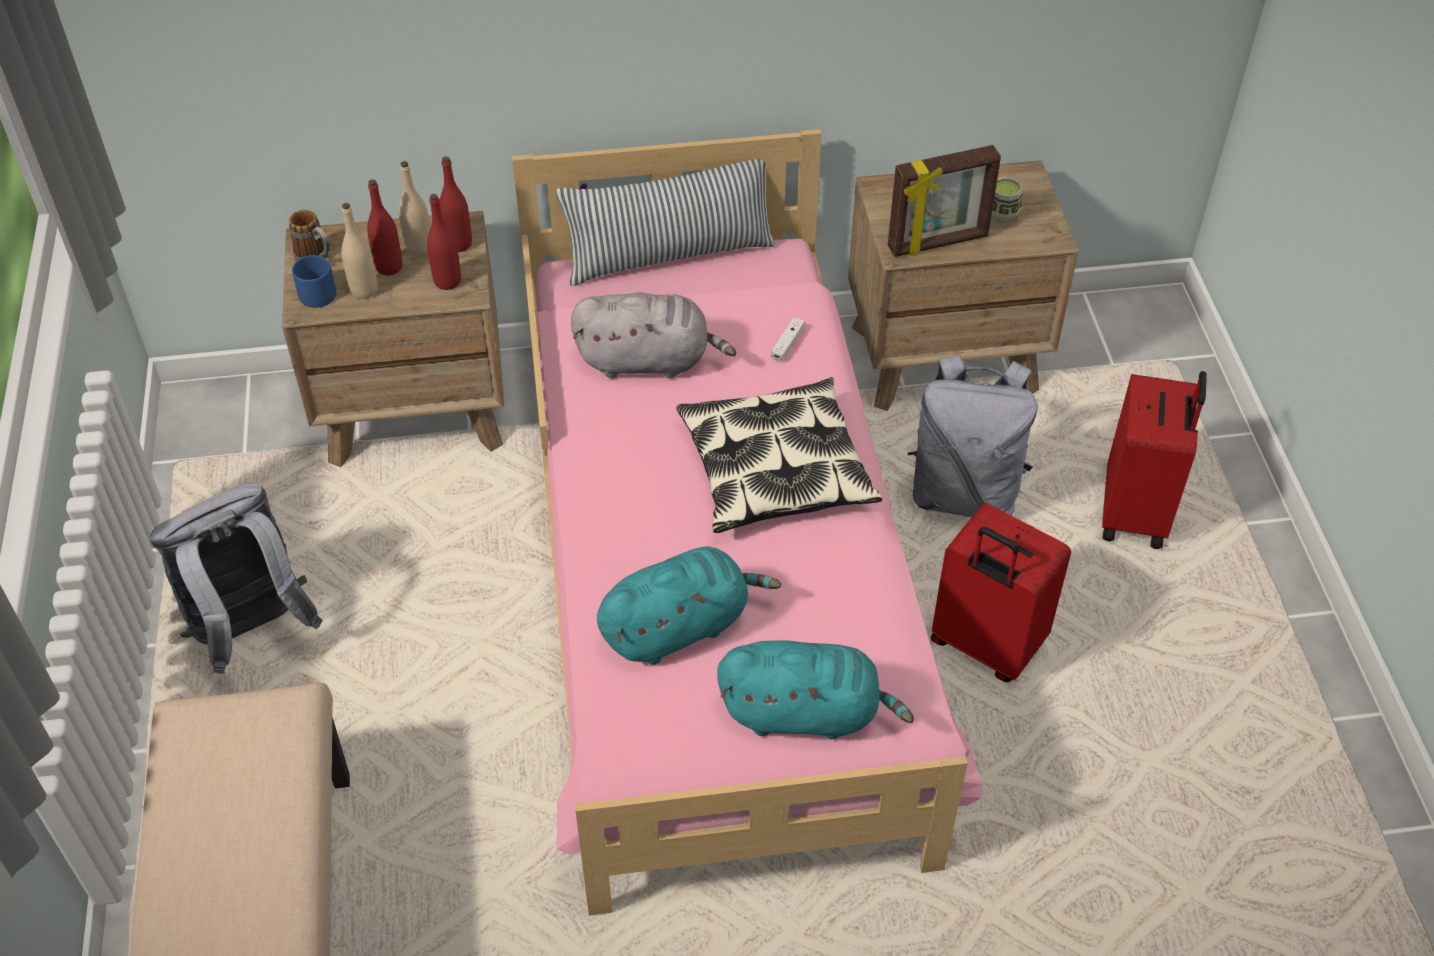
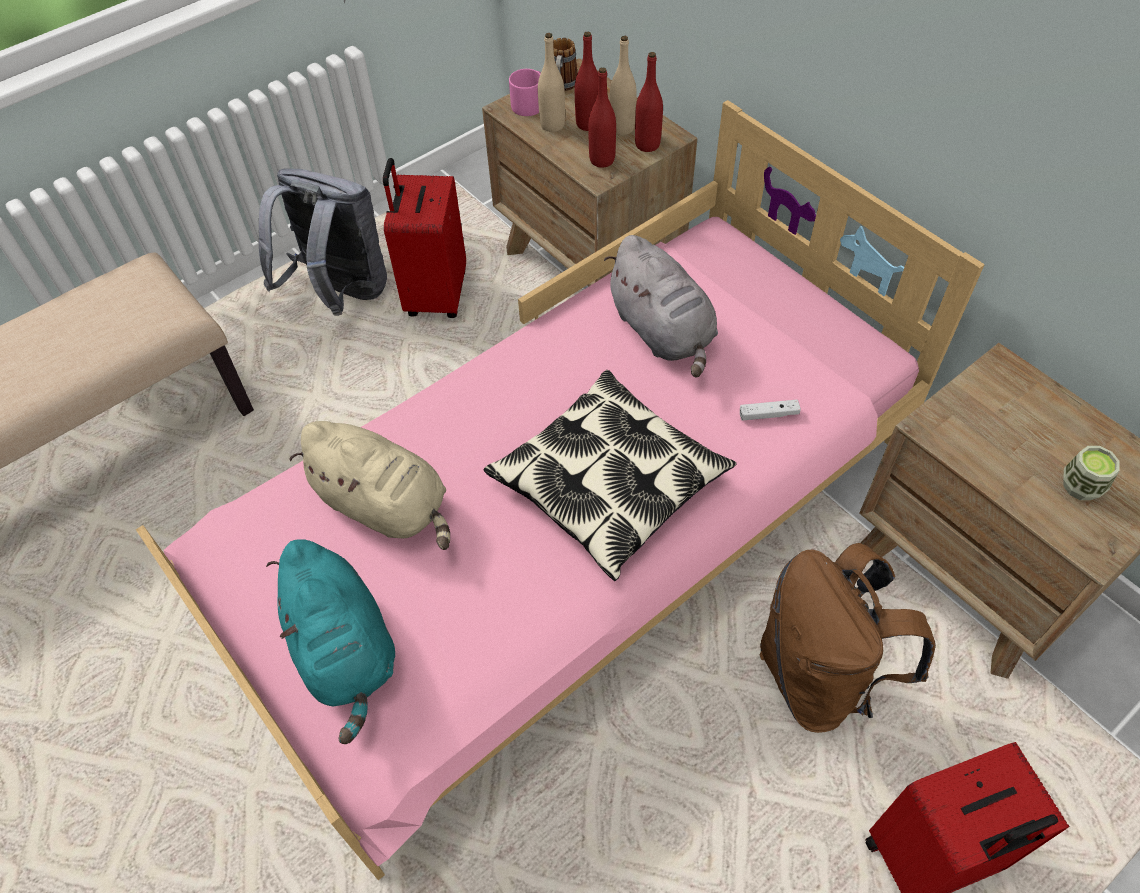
camera: 60 degrees right, 5 degrees up
(314, 291) = (529, 102): blue mug -> pink mug
(670, 255) = (797, 283): pillow -> none
(679, 626) = (386, 505): turquoise plush toy -> beige plush toy
(938, 243) = (977, 452): picture frame -> none
(964, 492) = (820, 676): grey backpack -> brown backpack
(985, 646) = (652, 789): red suitcase -> red suitcase (435, 295)

